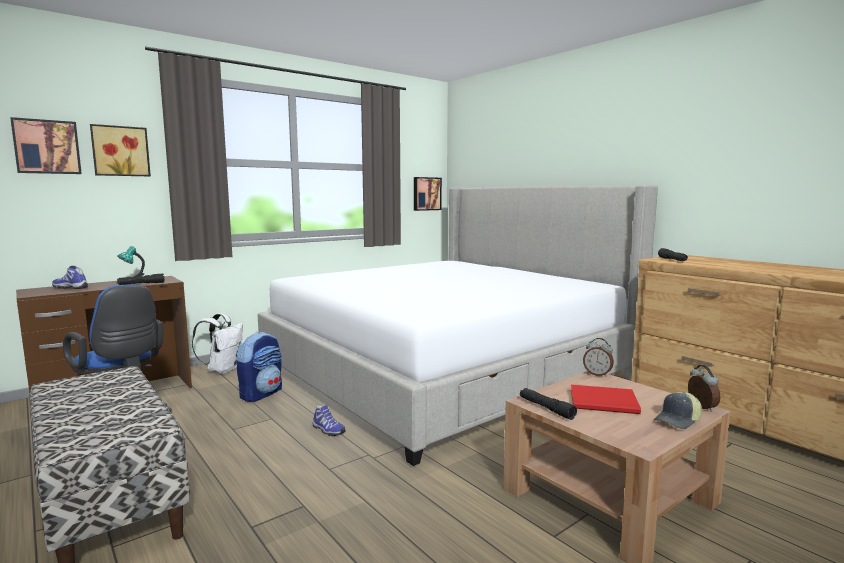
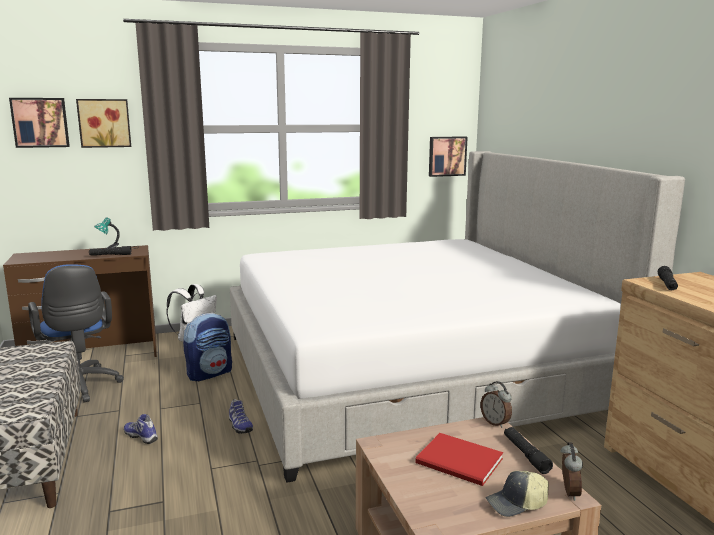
camera: 20 degrees right, 5 degrees up
(71, 287) = (53, 255): shoe -> shoe (142, 436)
(546, 408) = (386, 457): black flashlight -> black flashlight (526, 455)

